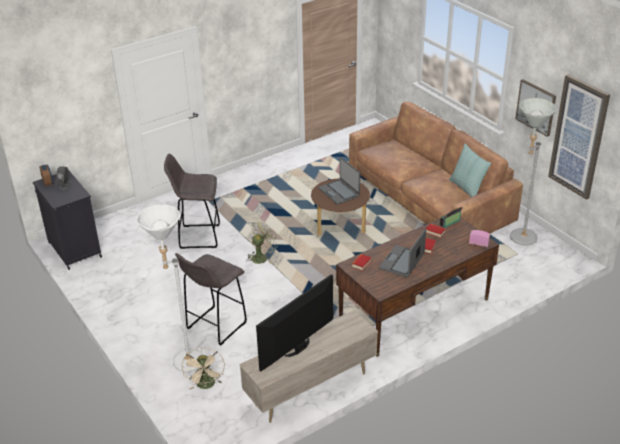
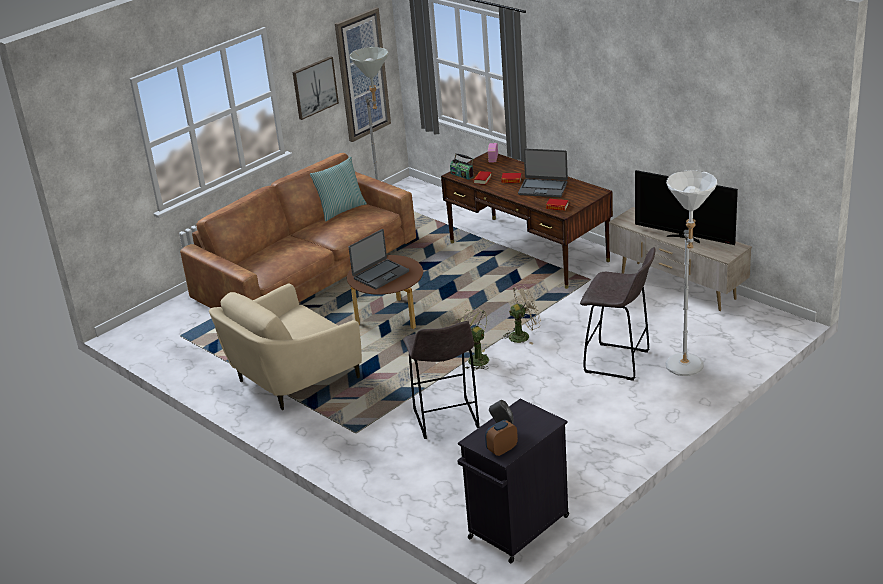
camera: 100 degrees left, 5 degrees down
(206, 385) = (713, 345): beige fan -> beige fan (523, 335)
(283, 182) = (291, 379): none -> beige armchair

